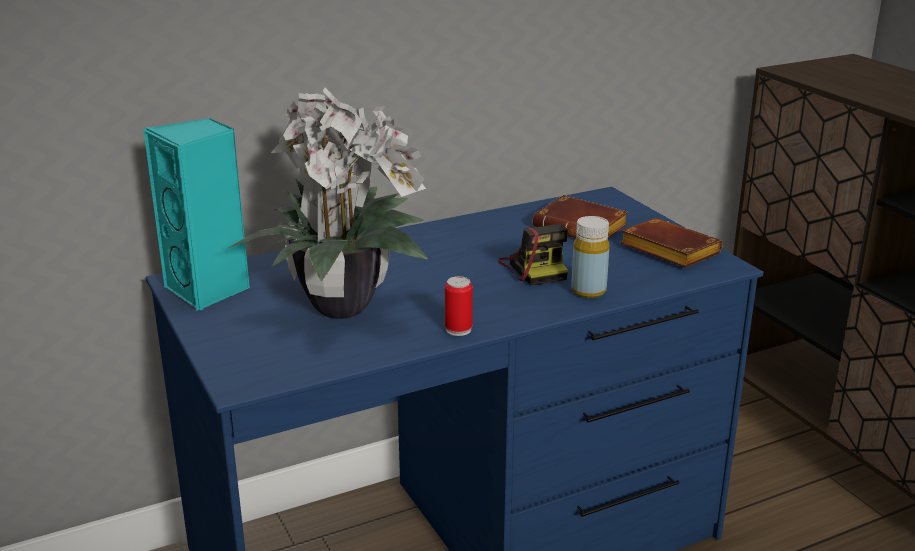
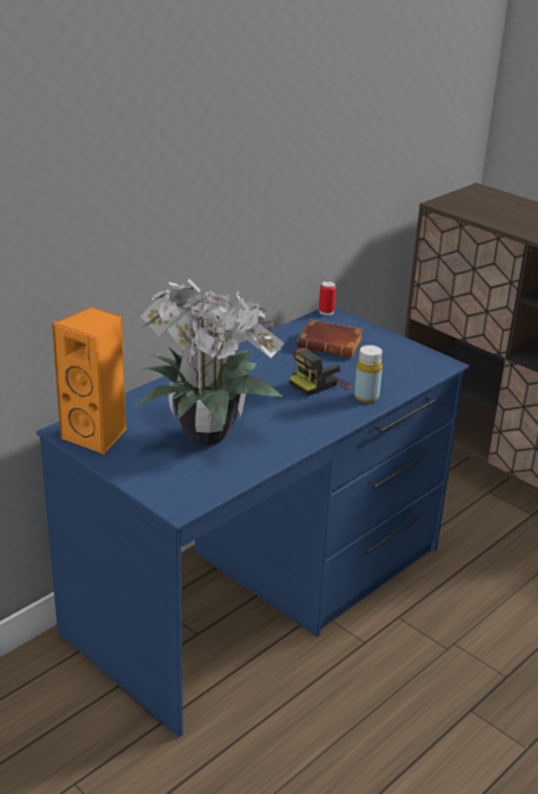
camera: 20 degrees left, 5 degrees up
(209, 290) = (97, 436): turquoise speaker -> orange speaker
(458, 329) = (299, 441): can -> can (326, 312)
(534, 268) = (319, 384): camera -> camera turned 90 degrees clockwise
(666, 251) = (398, 356): brown book -> none

